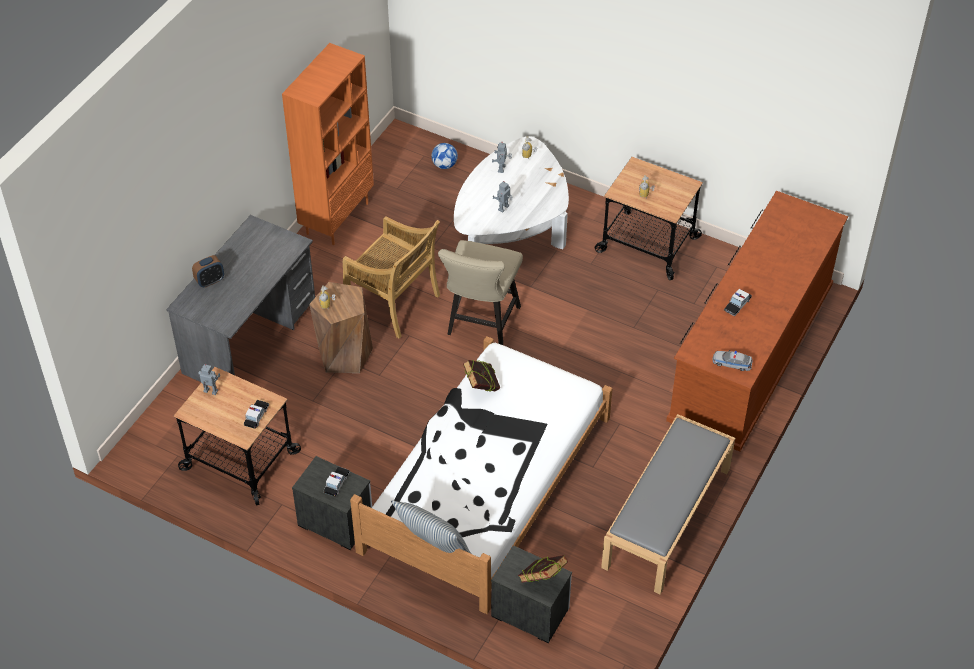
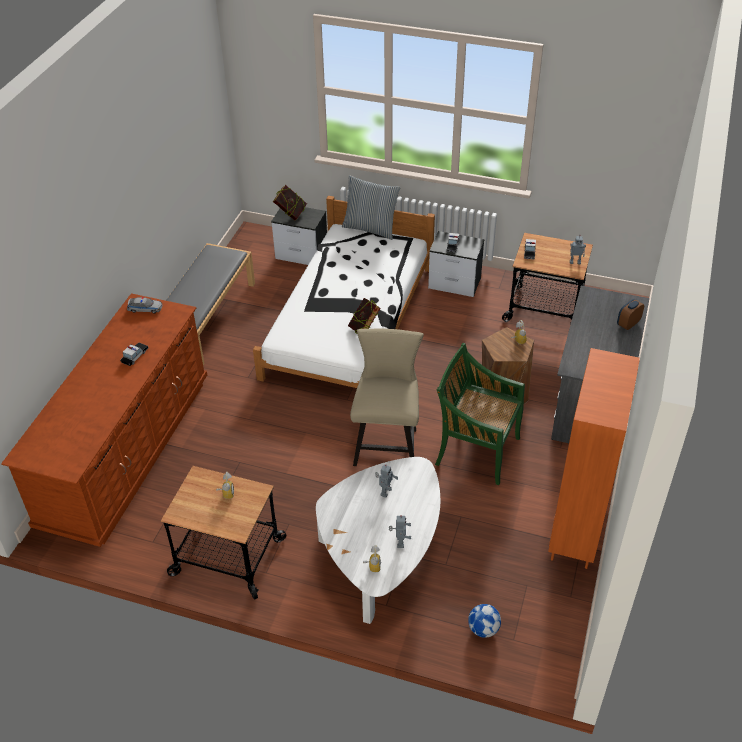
camera: 170 degrees right, 5 degrees down
(394, 303) = (476, 450): beige chair -> green chair

